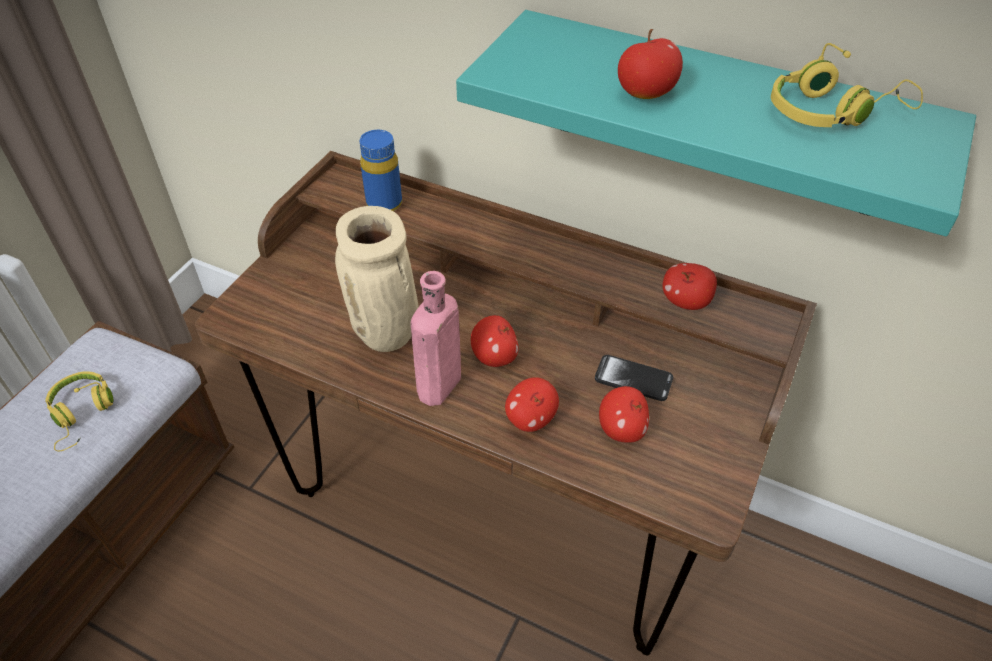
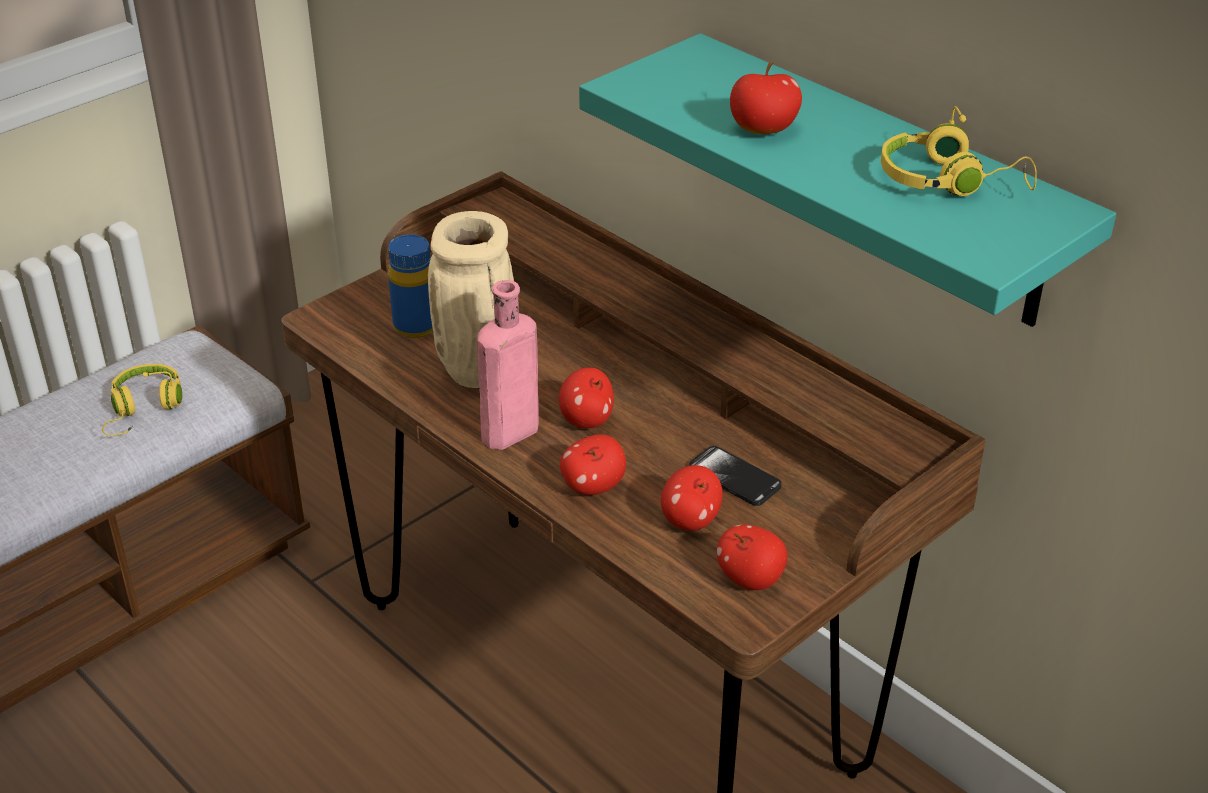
camera: 20 degrees right, 10 degrees down
(384, 204) = (534, 237): blue bottle -> blue bottle (415, 326)
(686, 302) = (827, 404): apple -> apple (750, 579)

